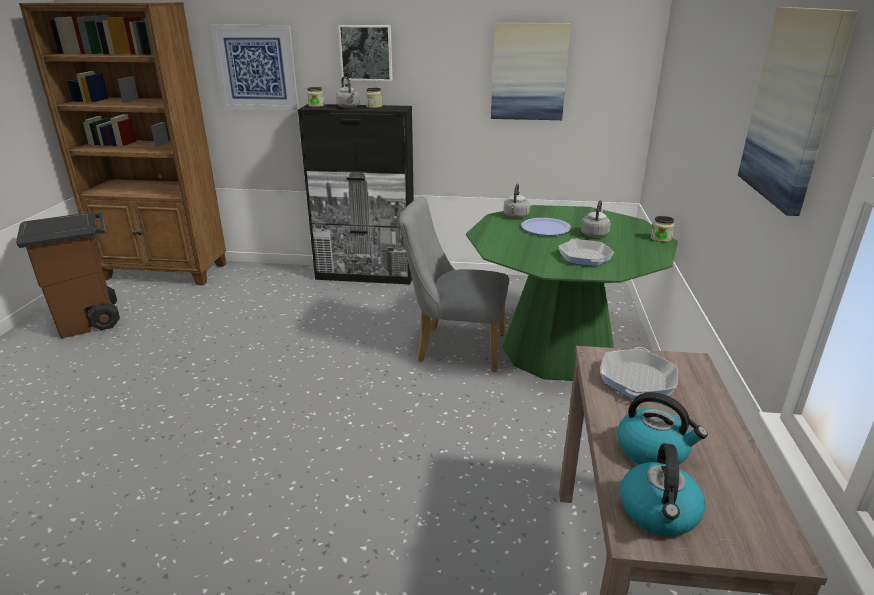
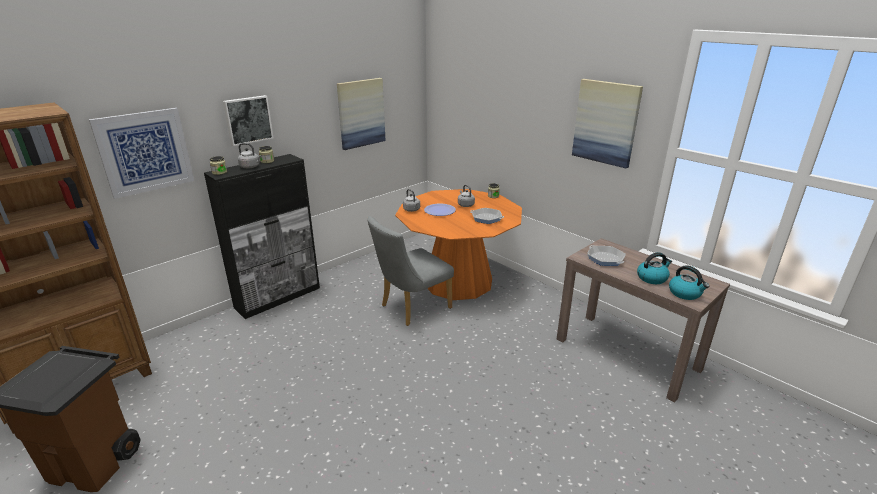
camera: 50 degrees left, 0 degrees up
(558, 350) = (458, 281): green dining table -> orange dining table

